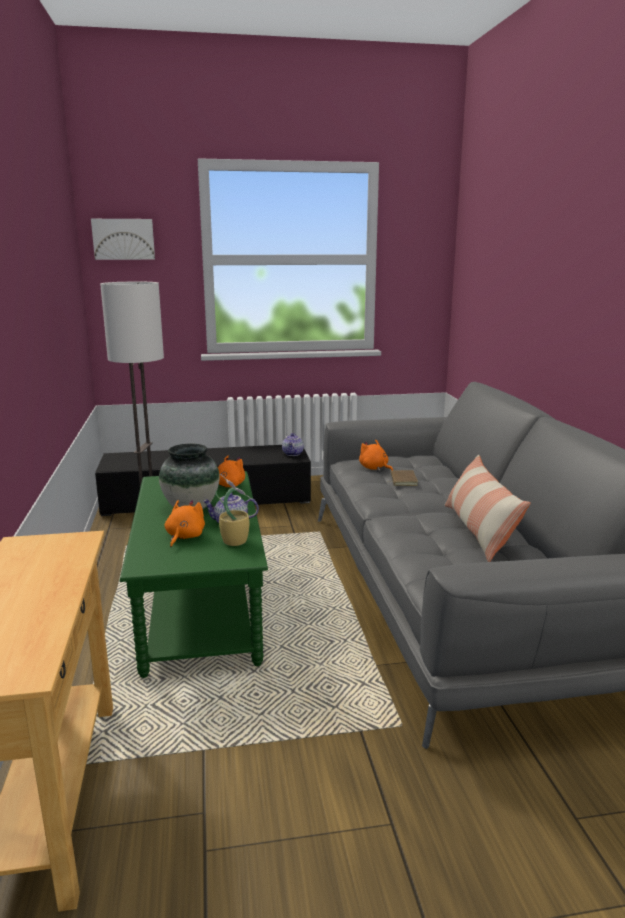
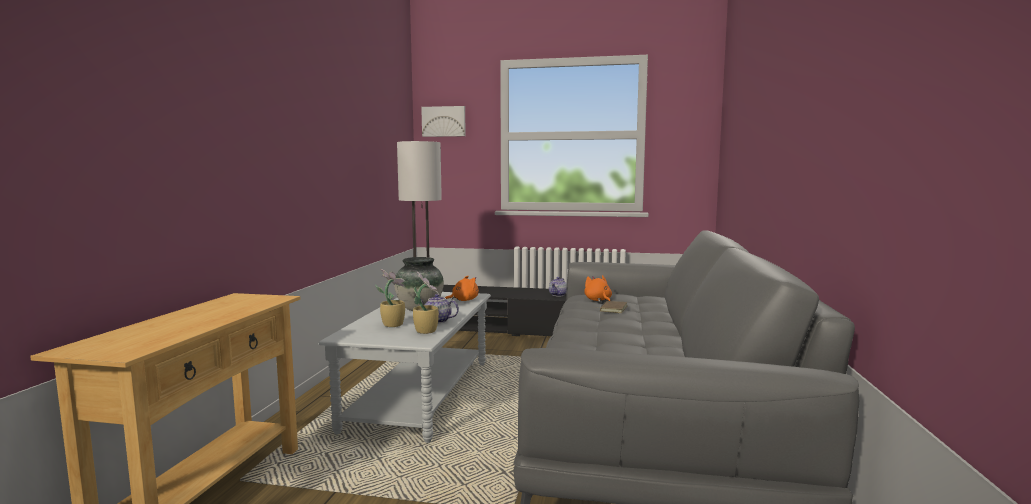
camera: 20 degrees right, 10 degrees down
(184, 537) = (392, 324): orange plush toy -> potted plant
(200, 605) = (420, 394): green coffee table -> grey coffee table
(479, 531) = (644, 347): pillow -> none

